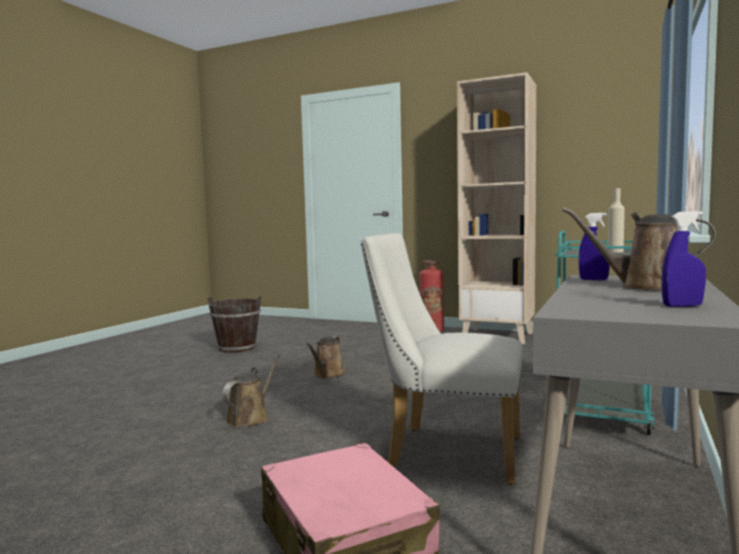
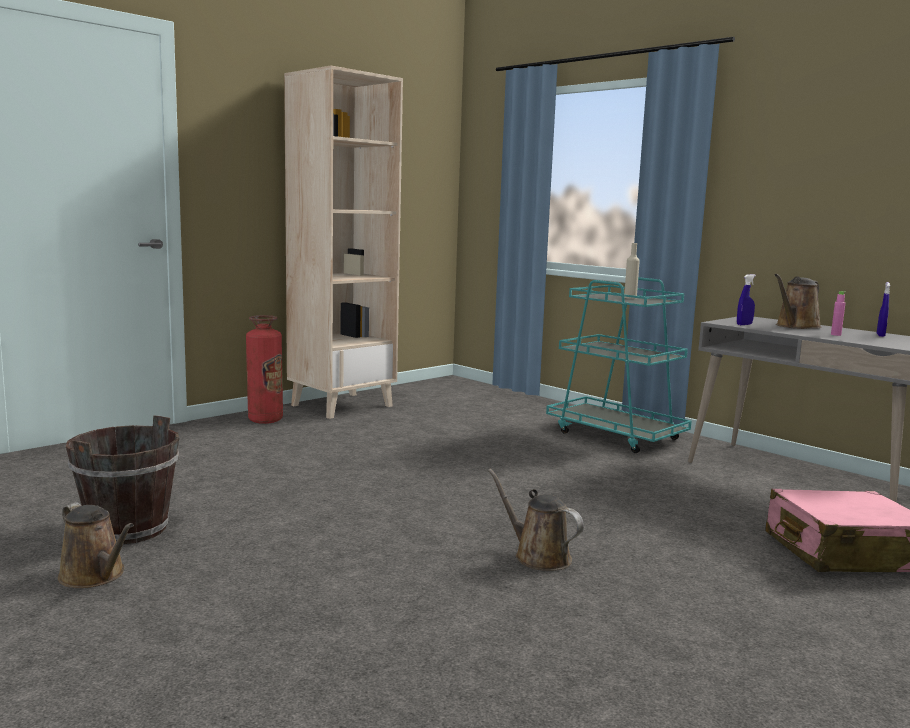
camera: 70 degrees left, 5 degrees up
(327, 375) = (396, 496): brown watering can -> brown watering can (95, 576)
(445, 451) = (683, 495): white chair -> none
(610, 296) = (836, 335): none -> pink bottle

